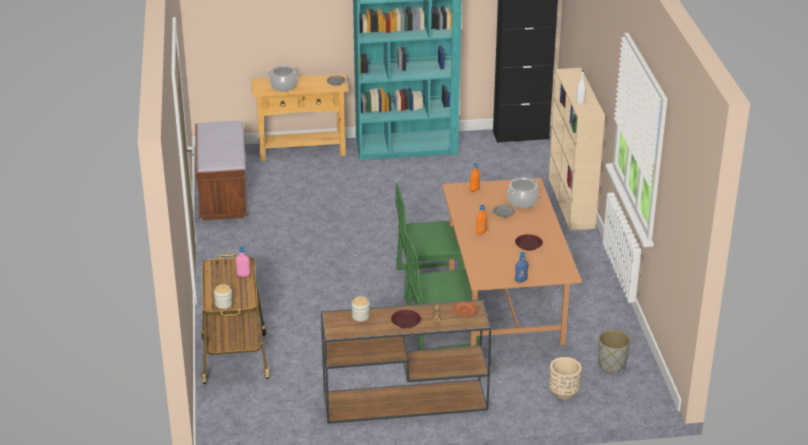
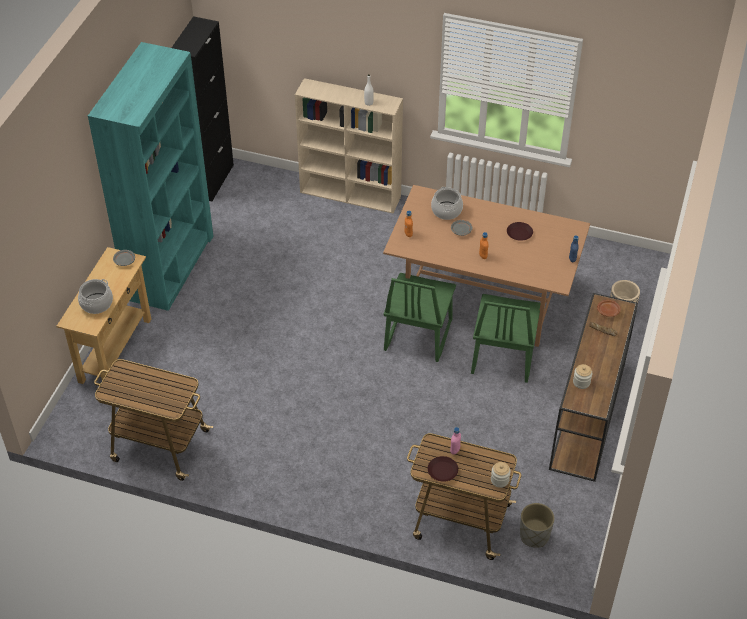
camera: 65 degrees left, 15 degrees up
(222, 196) = (158, 445): brown bench -> cart
(405, 322) = (604, 354): brown plate -> brown plate (442, 471)
(611, 364) = (599, 267): grey planter -> grey planter (534, 536)

